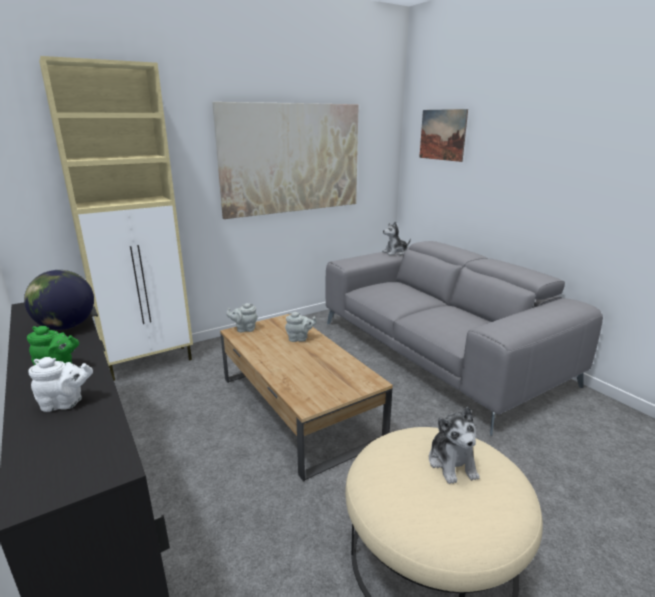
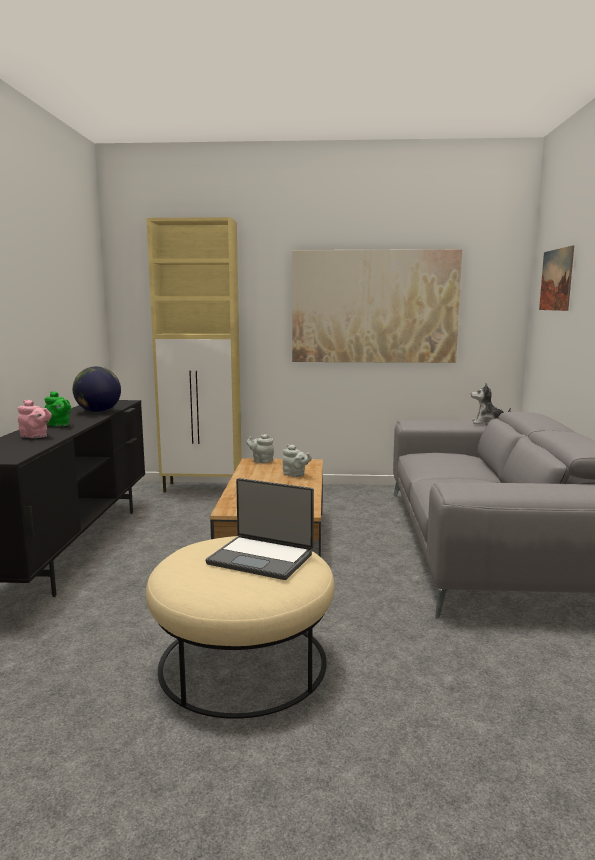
camera: 35 degrees right, 10 degrees down
(65, 403) = (35, 437): white teapot -> pink teapot
(452, 463) = (261, 558): plush toy -> laptop

